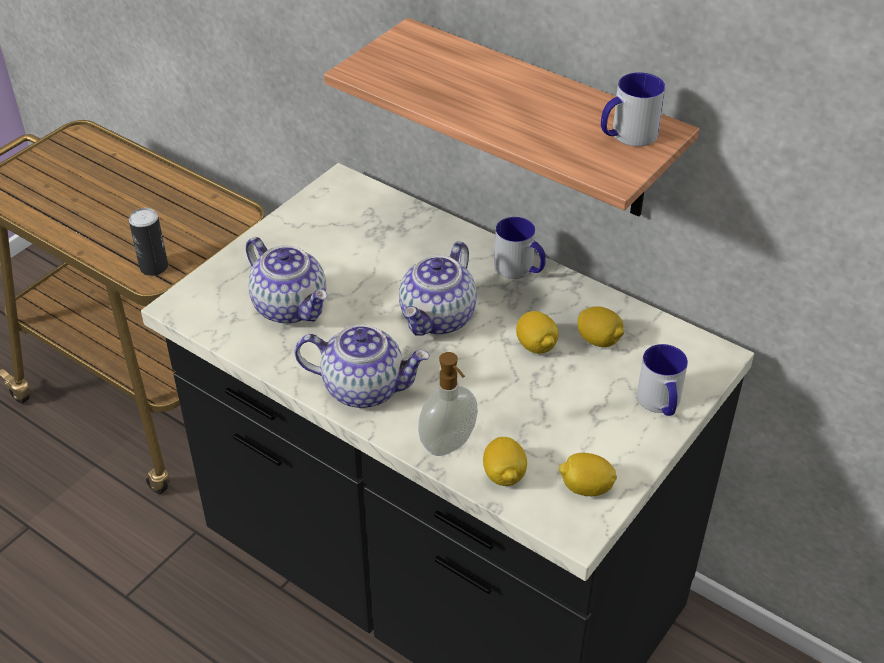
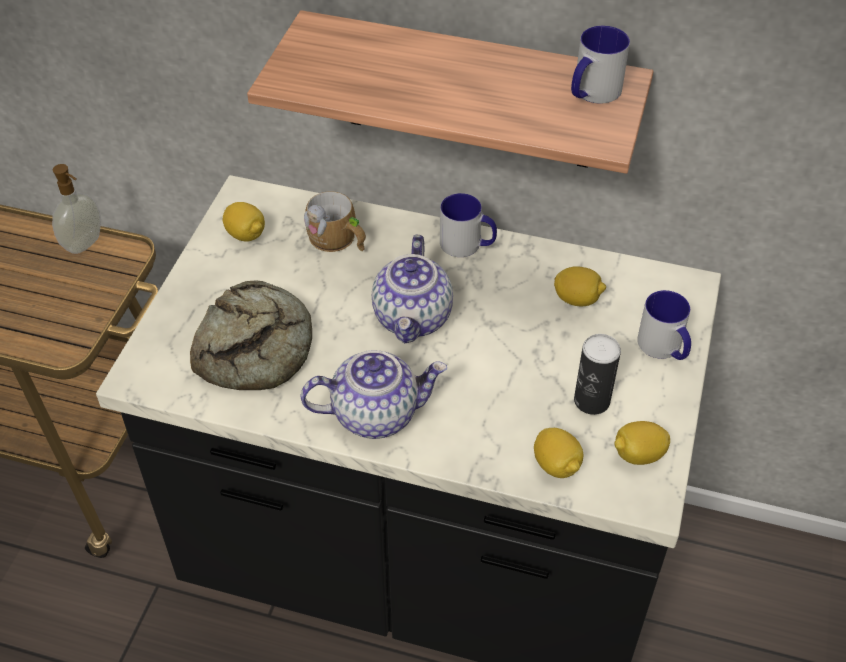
camera: 20 degrees left, 5 degrees up
(154, 267) = (61, 334): can -> can (591, 401)
(291, 307) = (258, 346): teapot -> bread
(404, 238) = (338, 241): none -> mug
(449, 445) = (489, 450): soap dispenser -> soap dispenser (85, 244)
(536, 346) = (521, 321): lemon -> lemon (246, 234)

